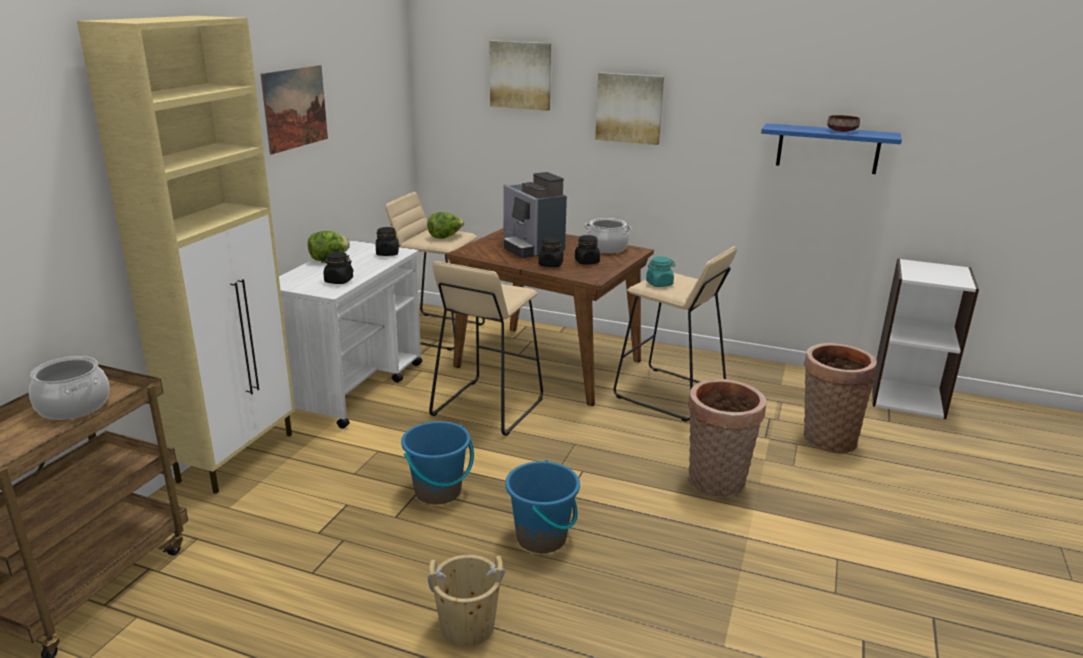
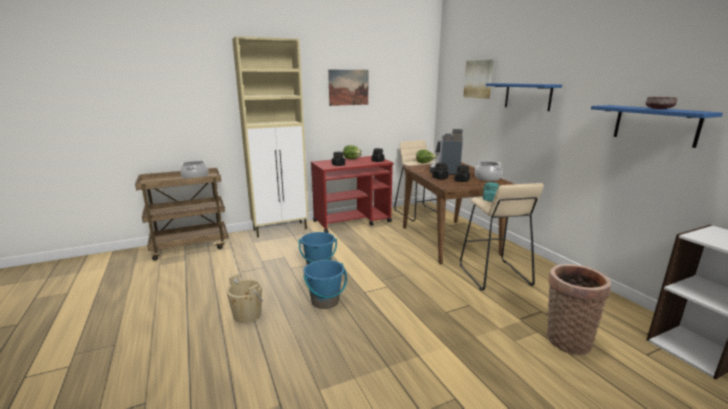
camera: 45 degrees right, 5 degrees down
(354, 387) = (352, 221): white cart -> red cart
(487, 407) = (390, 246): beige stool -> none
(629, 108) = (527, 96): picture -> blue shelf
(716, 484) = (446, 324): basket -> none

